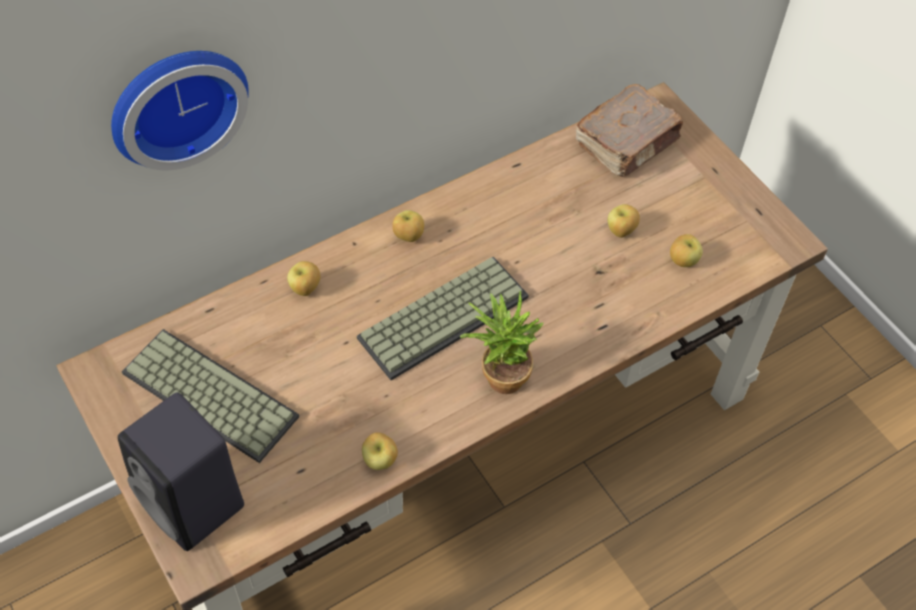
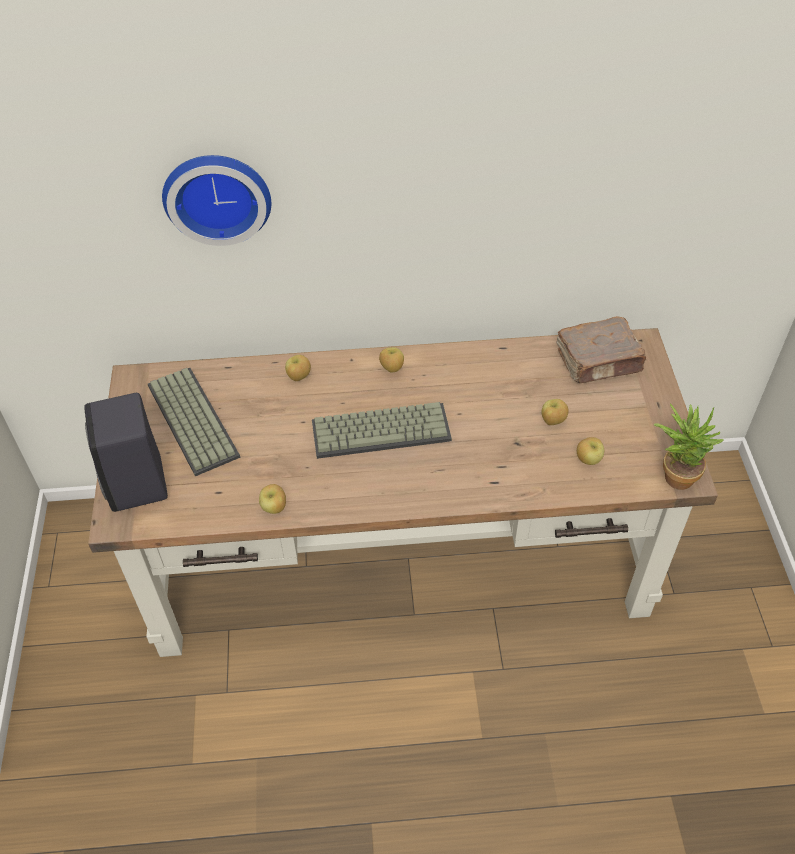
camera: 30 degrees right, 5 degrees down
(499, 374) = (395, 485): potted plant -> potted plant (675, 473)

